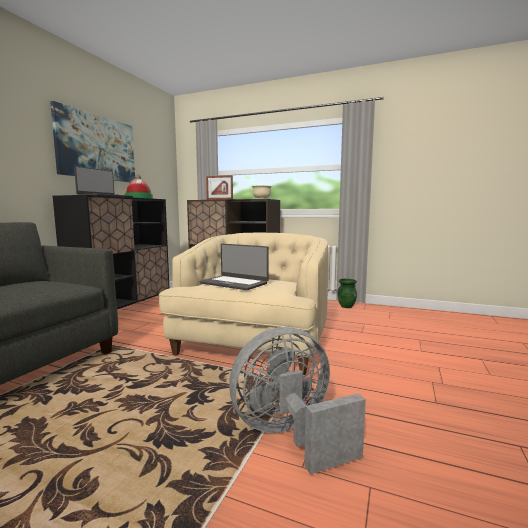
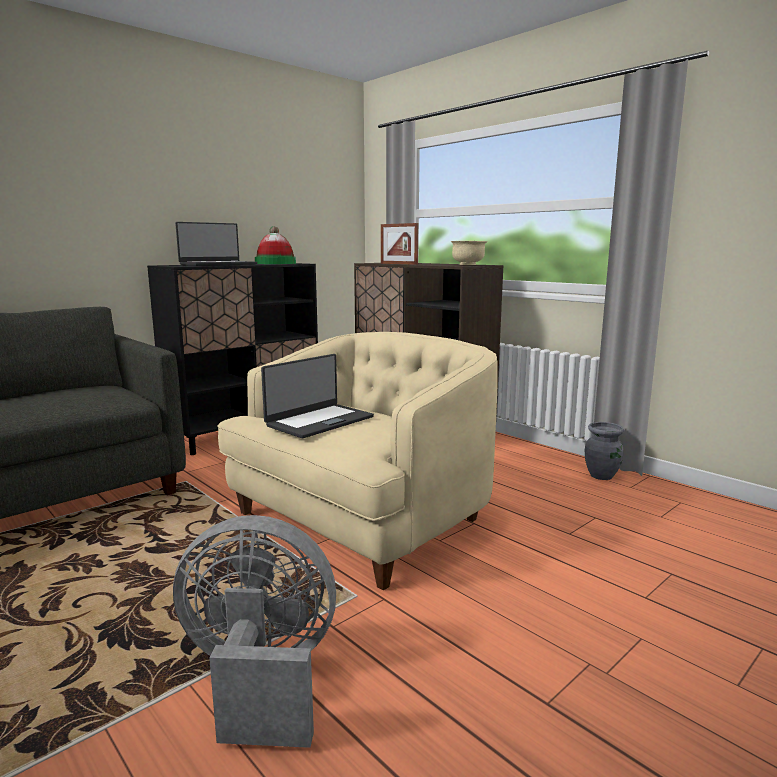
camera: 25 degrees right, 5 degrees up
(97, 147) = (219, 188): picture -> none
(234, 283) = (319, 421): laptop -> laptop turned 105 degrees counterclockwise
(346, 306) = (602, 476): green vase -> grey vase

